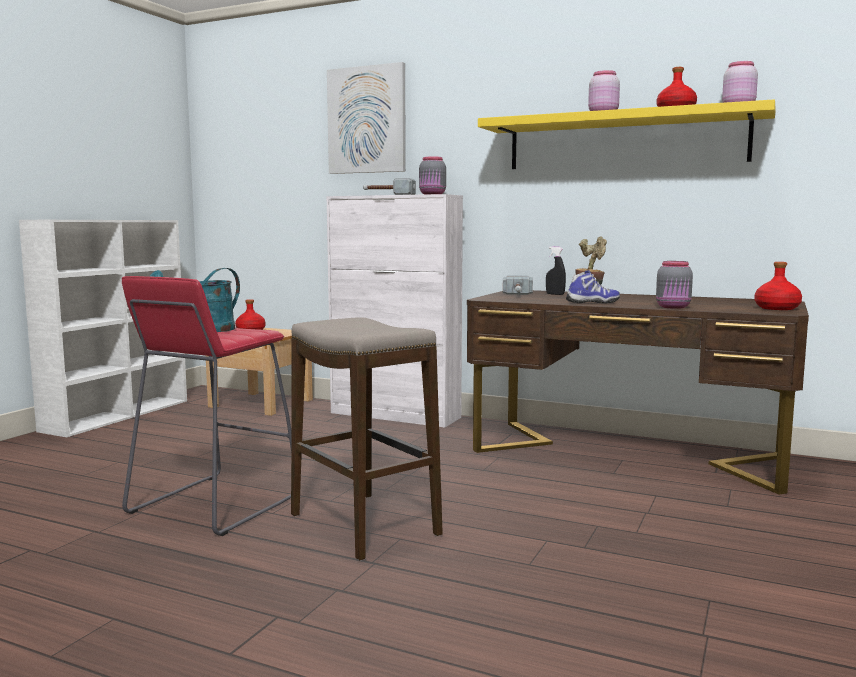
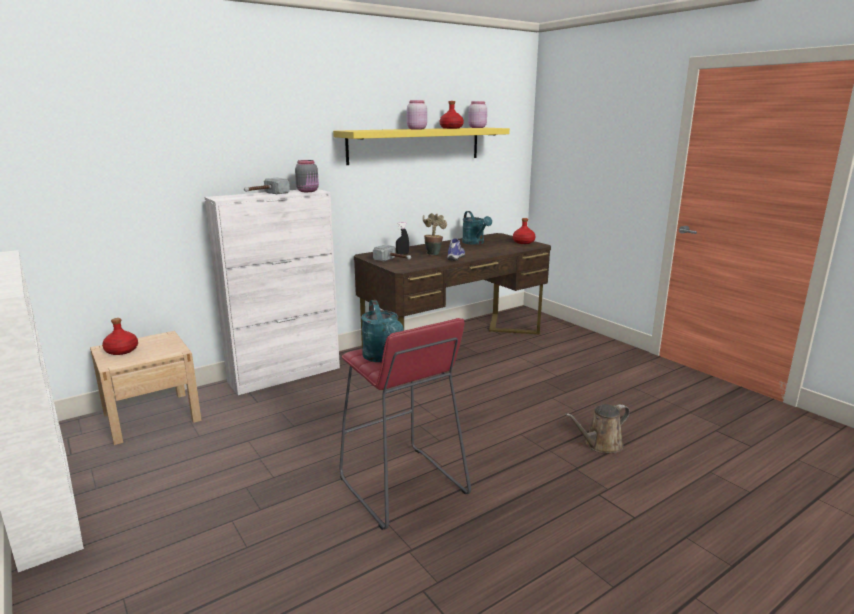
camera: 60 degrees left, 10 degrees up
(364, 525) = (491, 439): stool -> none
(367, 120) = (212, 121): picture -> none
(432, 598) = (600, 445): none -> brown watering can
(674, 307) = (498, 252): grey jar -> none
(698, 300) = (475, 243): none -> turquoise watering can

